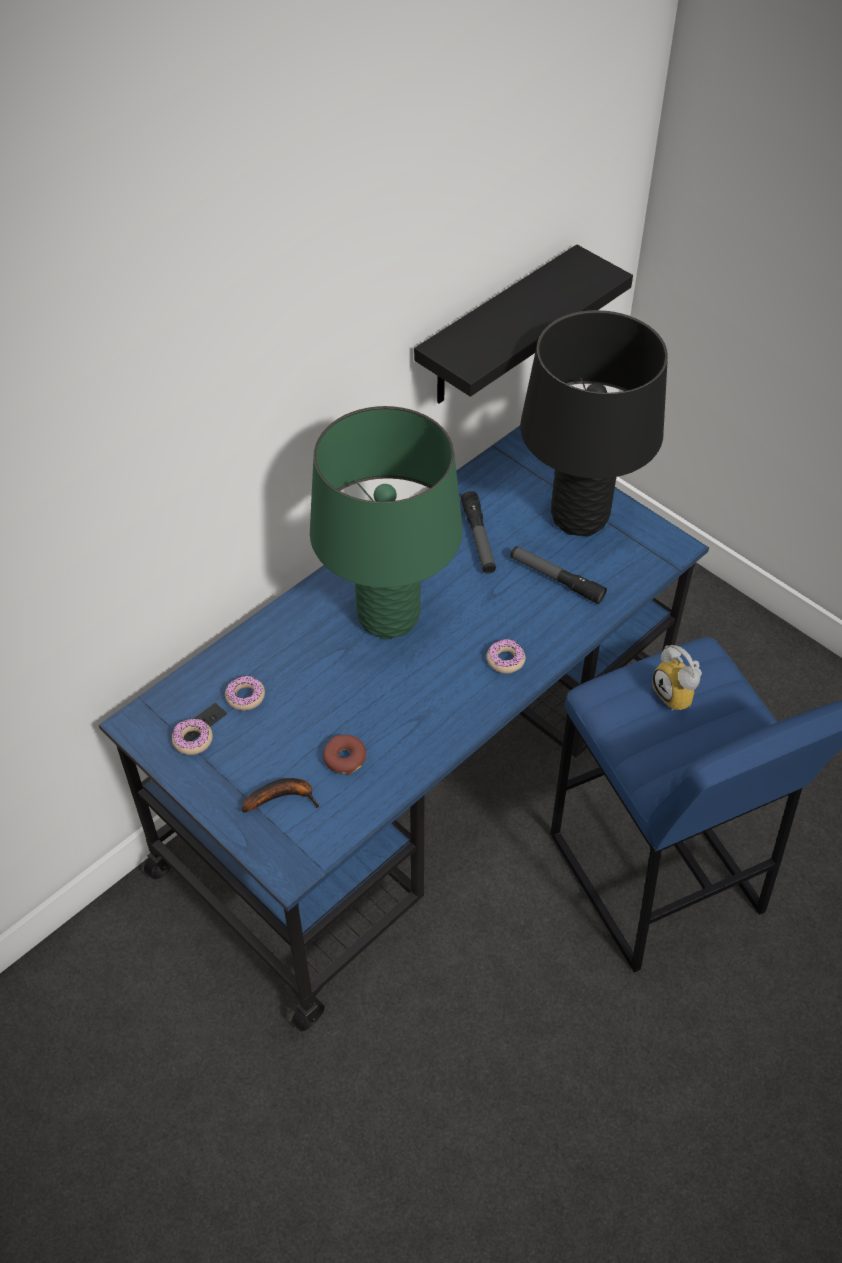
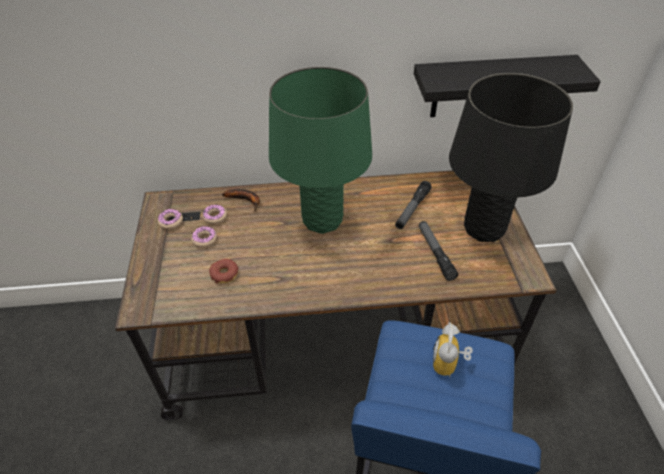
camera: 40 degrees right, 5 degrees down
(283, 797) = (176, 273): banana -> banana (246, 200)
(419, 784) = (332, 340): blue desk -> brown desk
(505, 660) = (360, 278): donut -> donut (204, 239)

